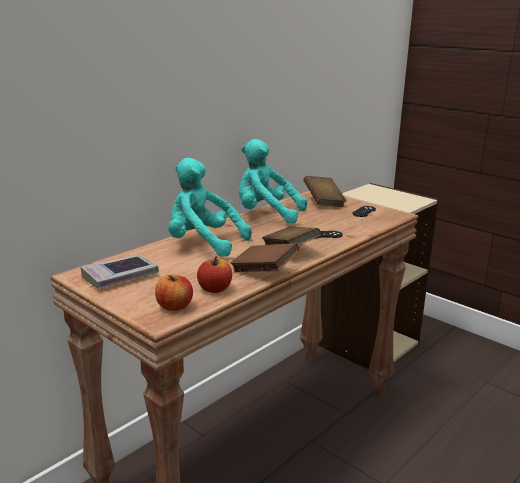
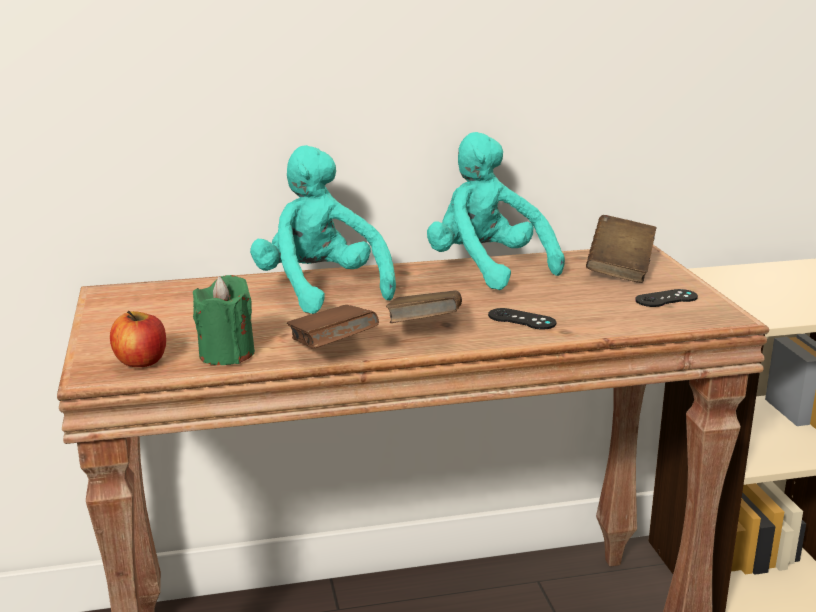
camera: 35 degrees right, 0 degrees up
(120, 276) = (147, 307): book -> none
(215, 289) = (226, 354): apple -> green candle

